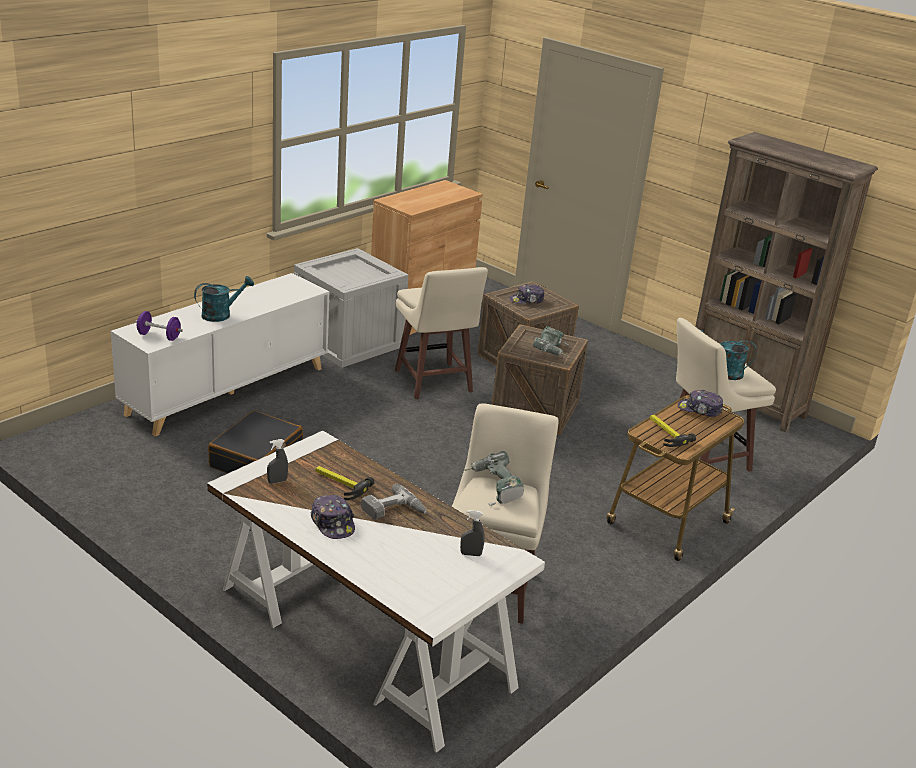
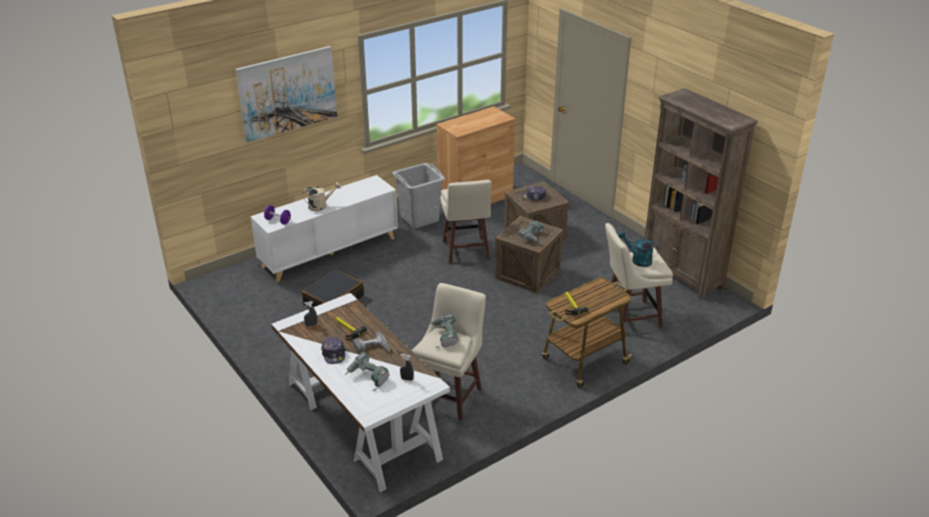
camera: 15 degrees right, 5 degrees up
(171, 134) = (287, 93): none -> picture
(221, 314) = (321, 206): turquoise watering can -> beige watering can
(350, 342) = (420, 219): crate -> grey laundry basket
(405, 557) = (367, 378): none -> power drill
(699, 410) = (603, 289): cap -> none

